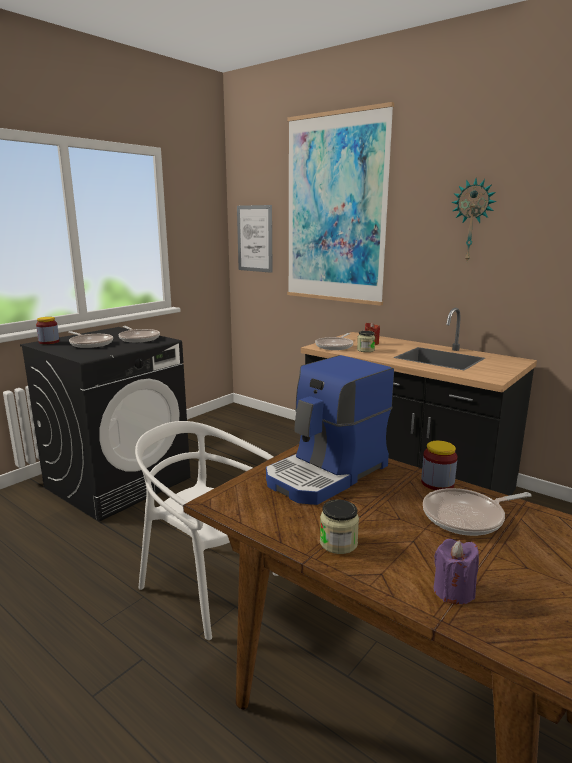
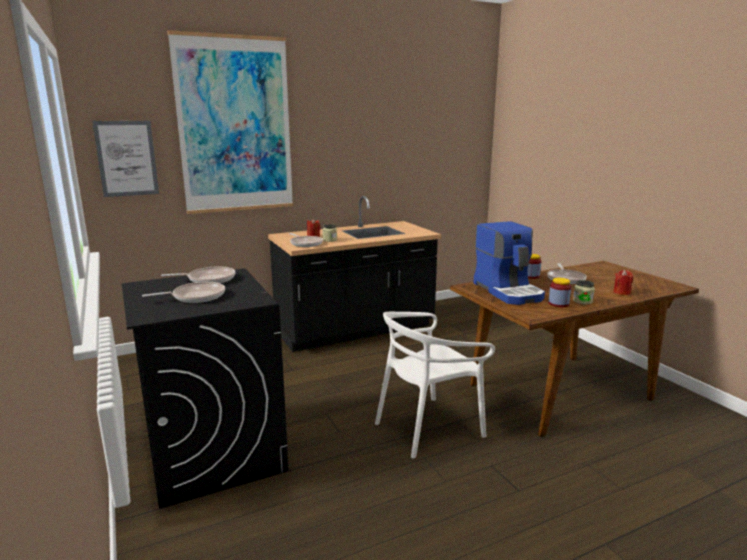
camera: 65 degrees left, 0 degrees up
(49, 342) = (146, 313): jar -> jar (558, 304)
(453, 591) = (622, 292): purple candle -> red candle
(472, 221) = (354, 133): wall clock -> none

